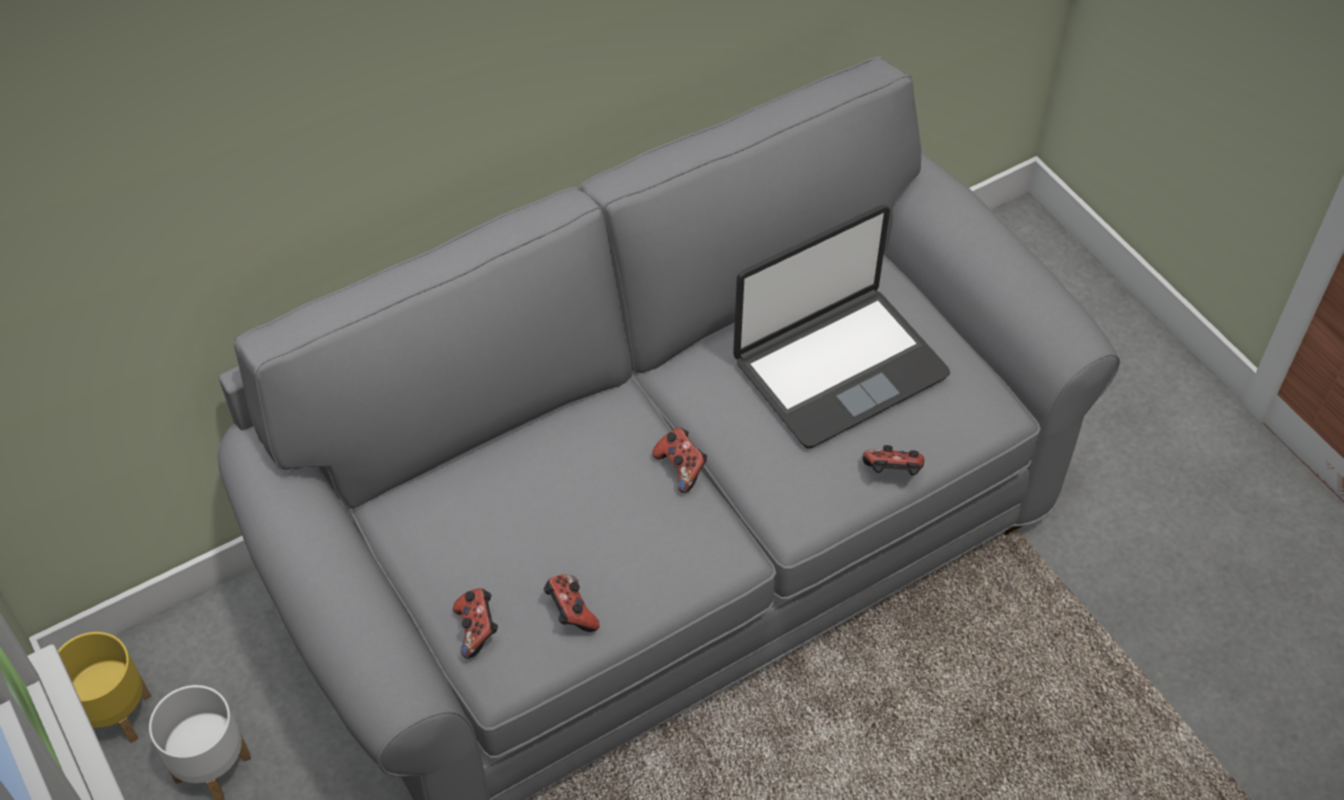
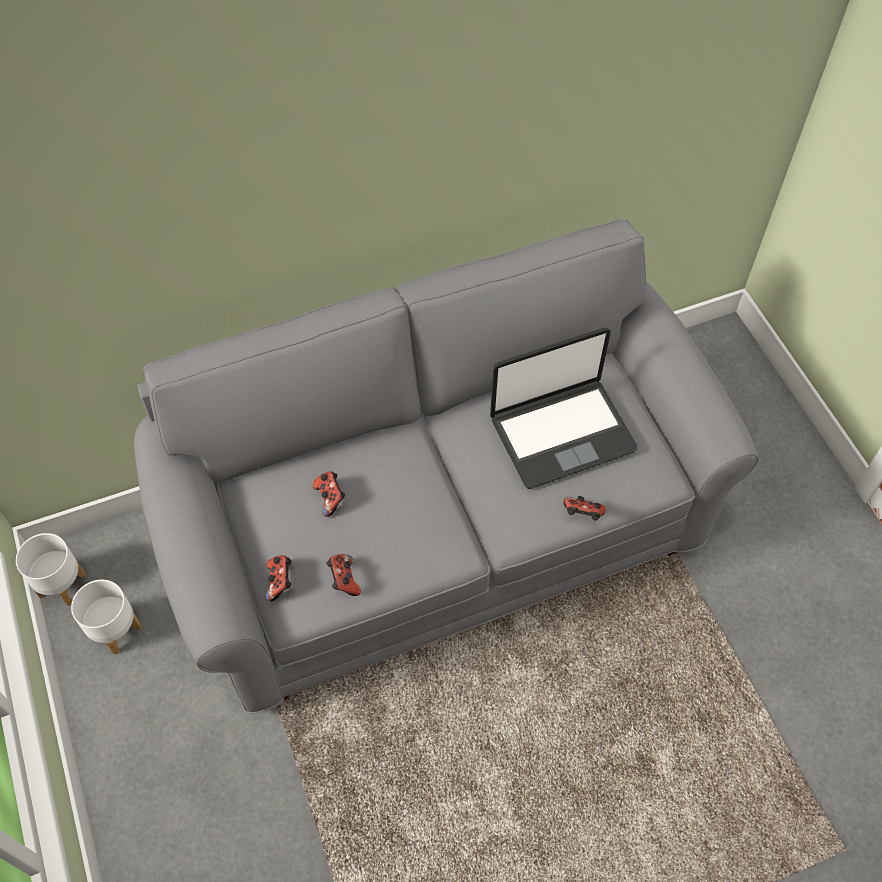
camera: 10 degrees right, 5 degrees up
(115, 714) = (61, 584): yellow planter -> white planter
(681, 468) = (439, 489): game controller -> game controller (330, 498)

